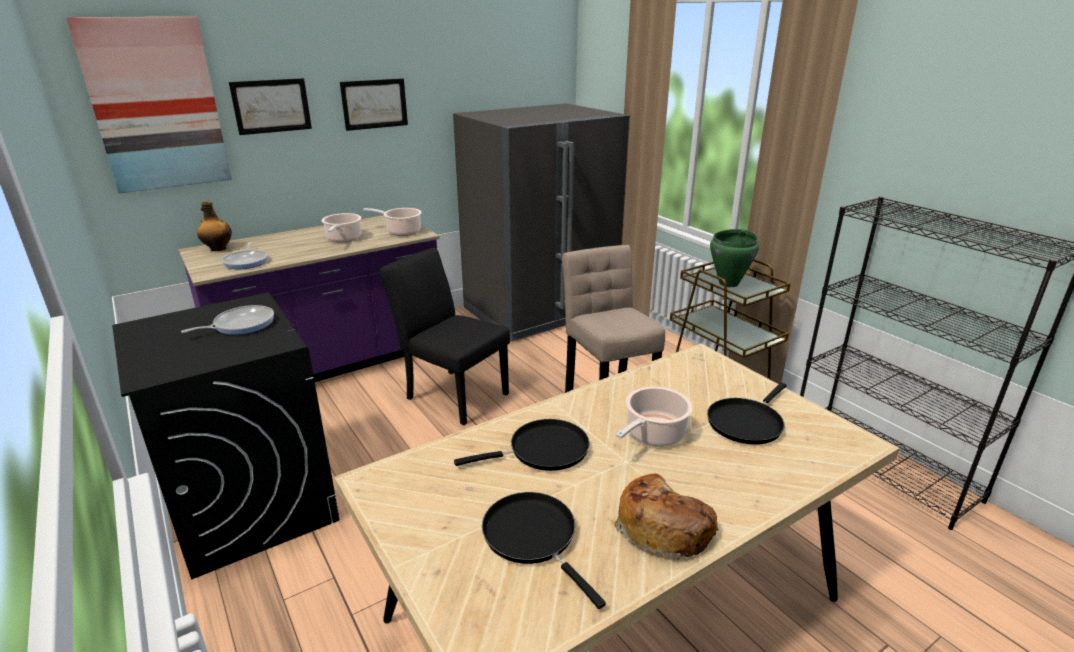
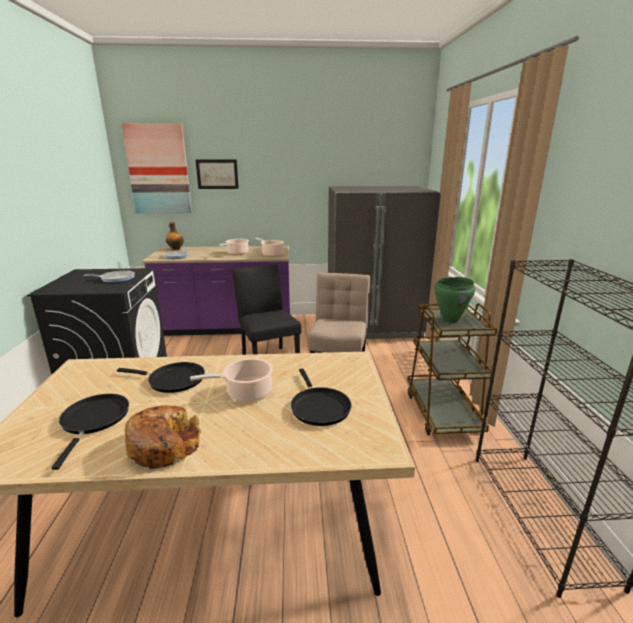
camera: 30 degrees right, 5 degrees down
(374, 104) = (278, 177): picture -> none
(746, 422) = (319, 407): black frying pan -> black frying pan turned 90 degrees counterclockwise

